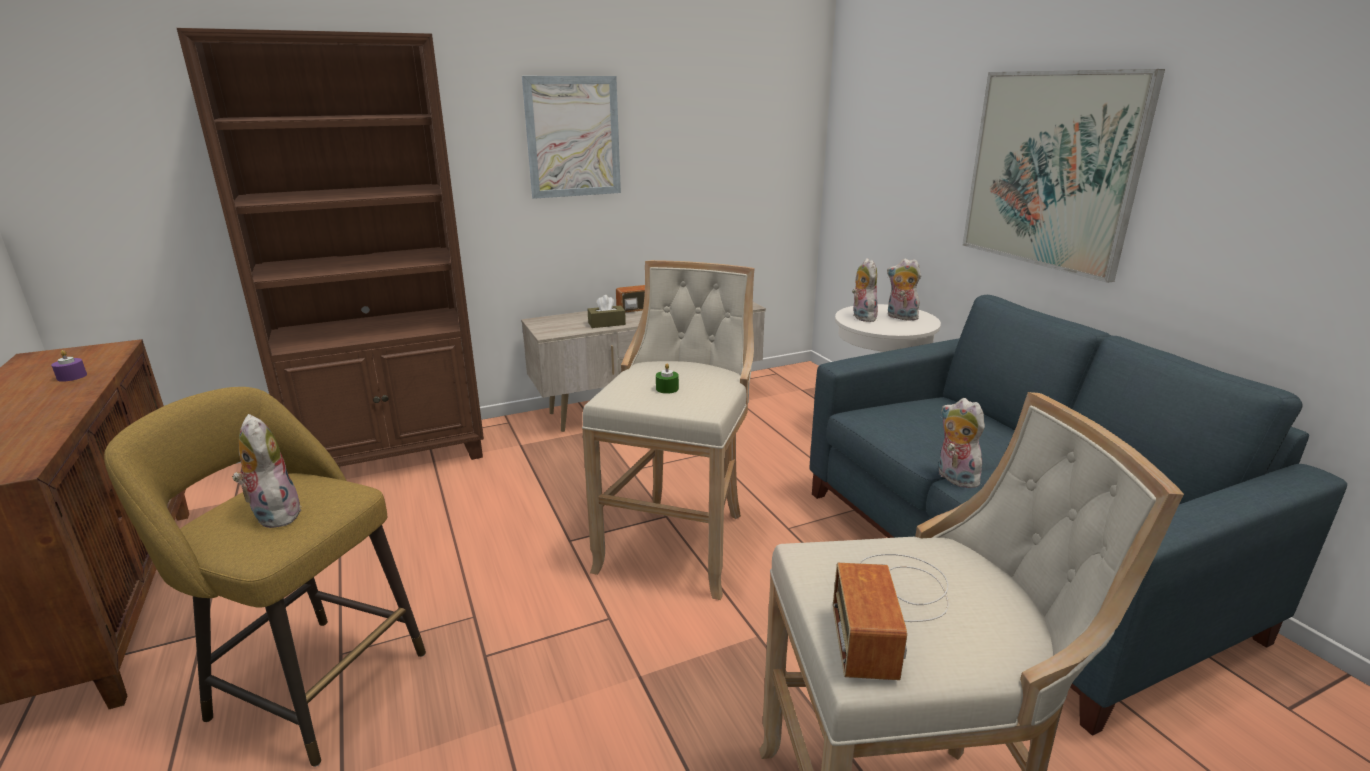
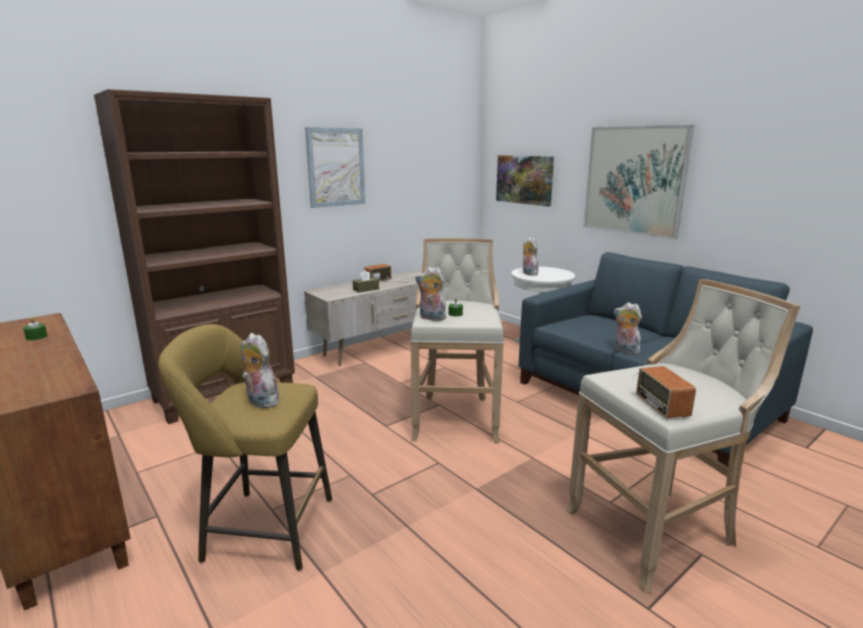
camera: 15 degrees left, 5 degrees down
(72, 376) = (36, 337): purple candle -> green candle
(884, 159) = (524, 179): none -> picture
(900, 317) = (550, 272): plush toy -> plush toy (431, 318)

